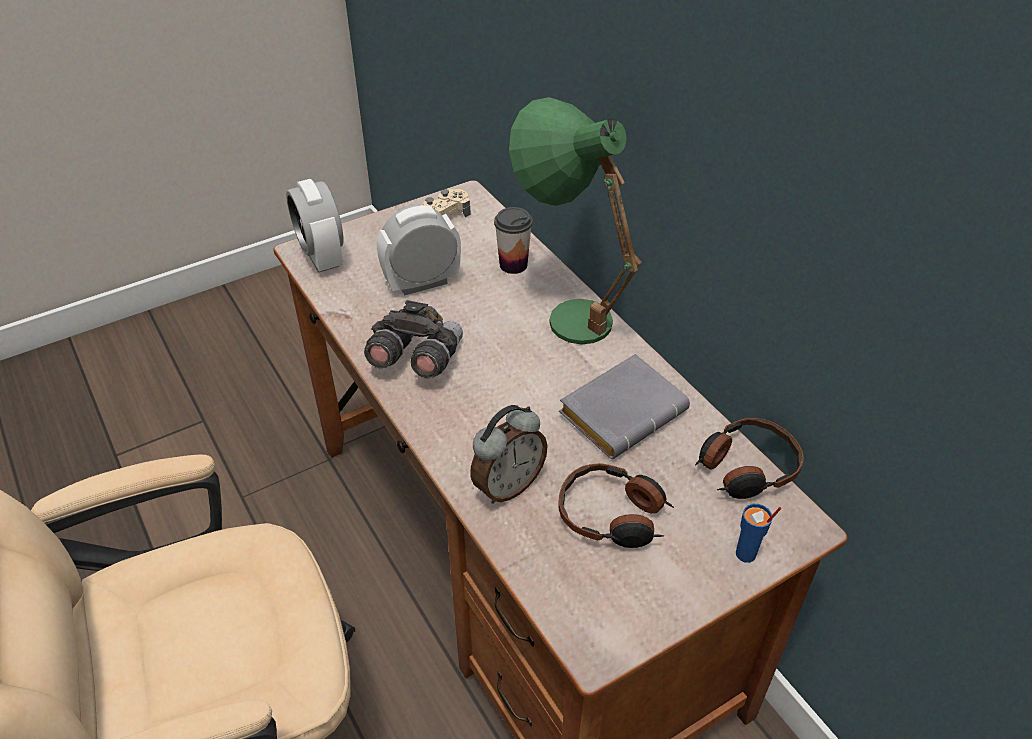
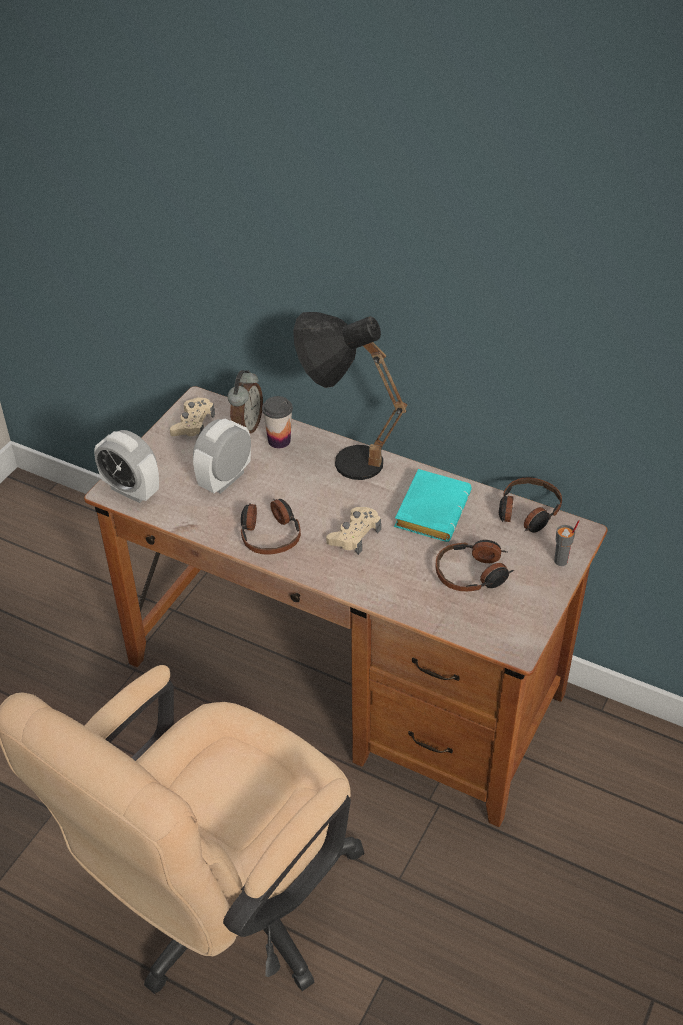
camera: 30 degrees left, 0 degrees up
(416, 359) = (269, 534): grey binoculars -> headphones
(507, 402) = (354, 535): none -> beige game controller
(507, 485) = (397, 585): alarm clock -> alarm clock (246, 426)
(566, 309) = (342, 458): green table lamp -> black table lamp
(623, 410) = (430, 509): grey book -> turquoise book
(746, 554) = (561, 561): blue cup -> grey cup

